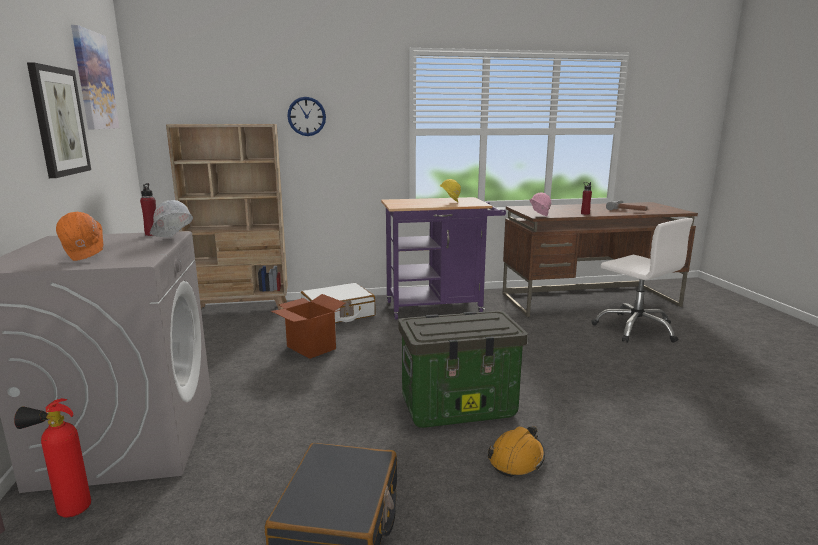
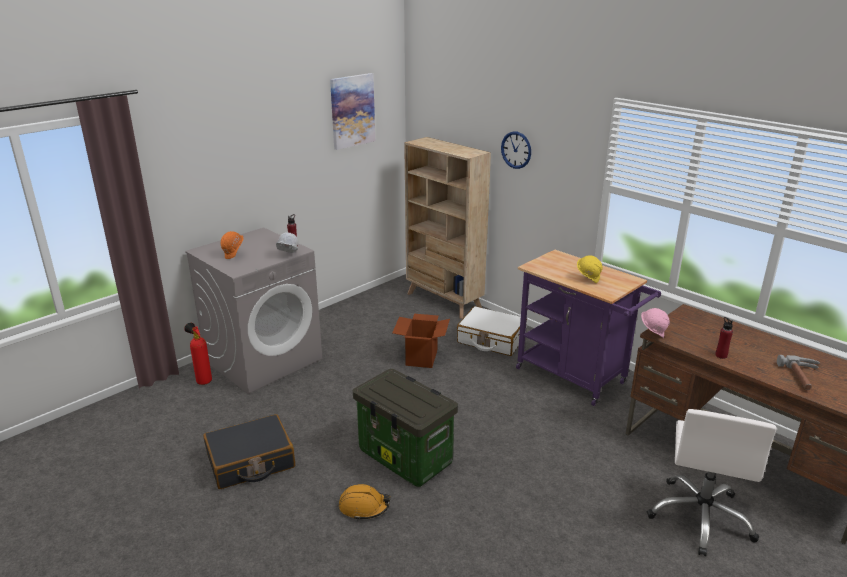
camera: 55 degrees right, 10 degrees up
(59, 121) = (298, 152): picture -> none

